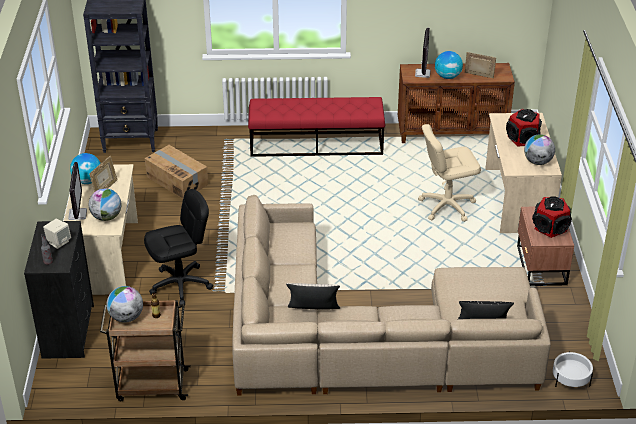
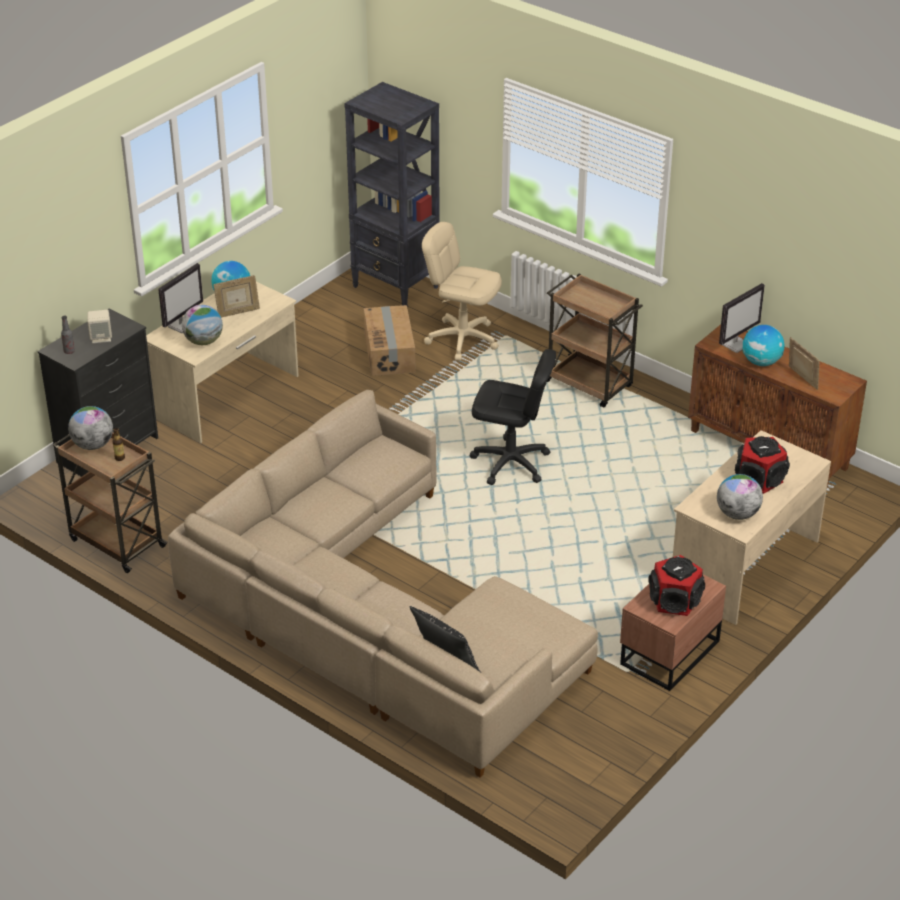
camera: 40 degrees right, 0 degrees up
(181, 285) = (260, 461): black office chair -> black office chair (510, 463)
(313, 313) = (302, 549): beige pillow -> none
(316, 144) = (590, 385): red bench -> brown cart
(447, 206) = (648, 528): beige office chair -> beige office chair (462, 339)
(570, 379) = (531, 788): white planter -> none

